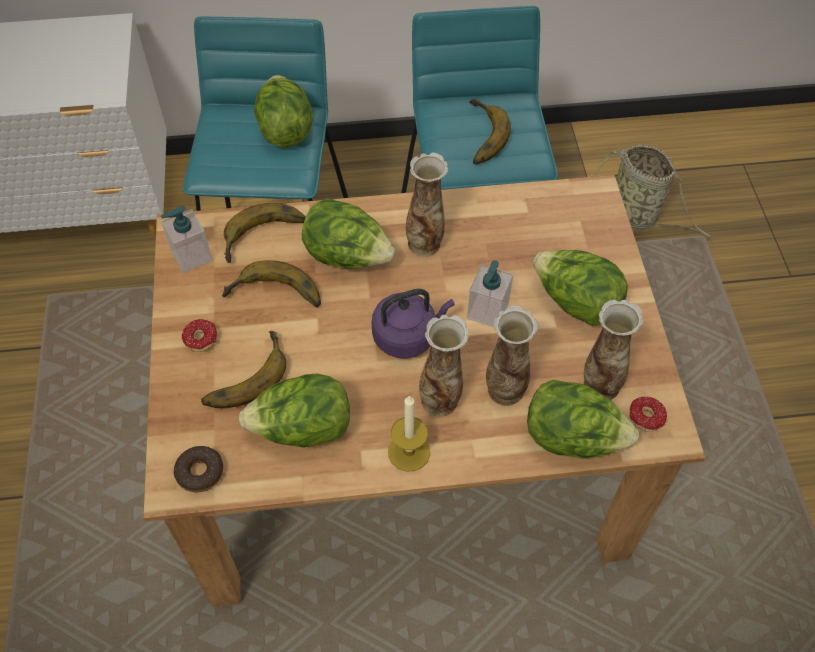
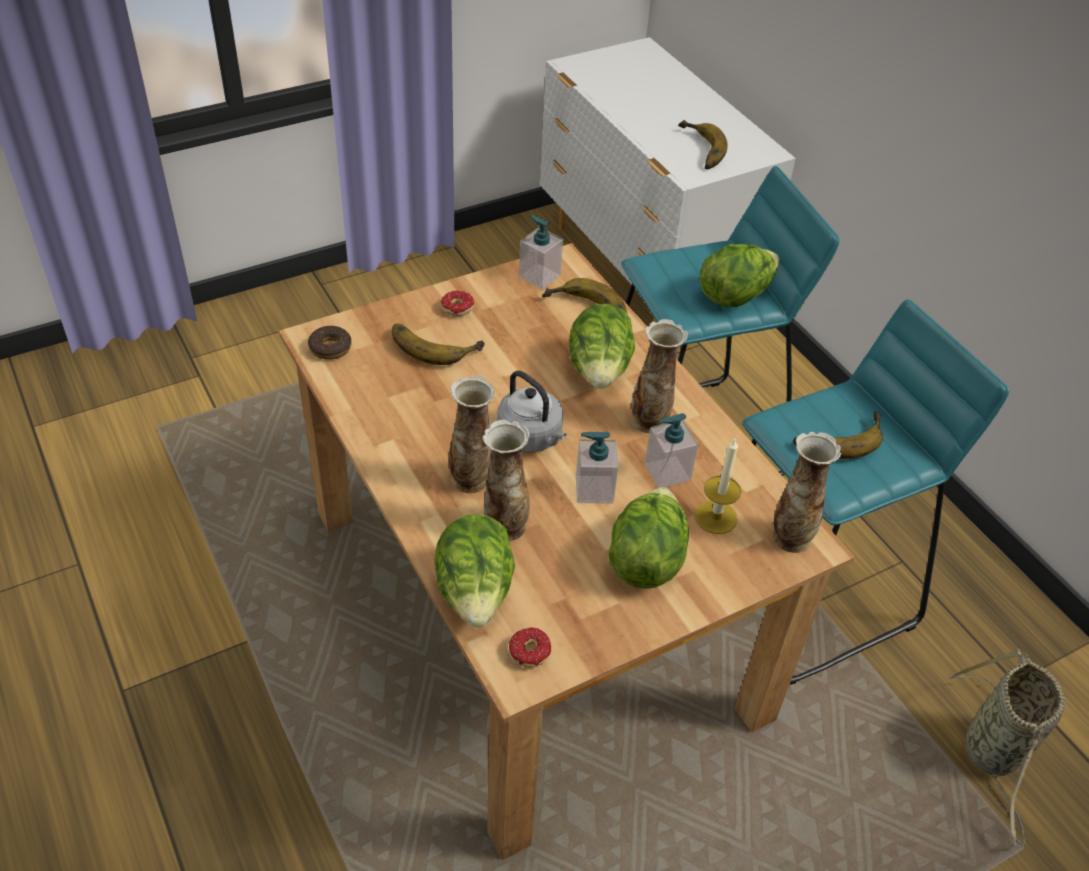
camera: 65 degrees right, 10 degrees down
(274, 298) = (525, 338): banana -> banana (698, 150)
(302, 429) = (397, 396): lettuce -> none
(408, 336) = (531, 438): purple kettle -> grey kettle
(409, 452) = (405, 472): candle -> candle (715, 517)
(488, 254) = (667, 472): none -> soap dispenser
(600, 385) = (551, 603): vase -> vase (791, 537)

